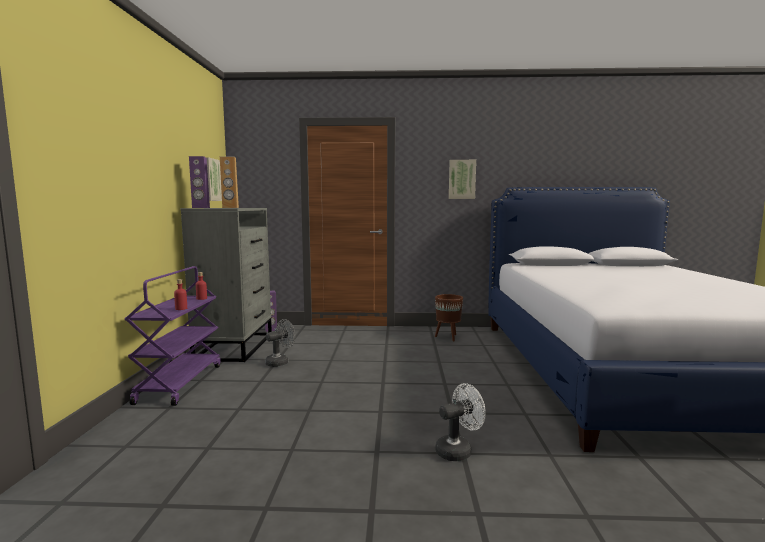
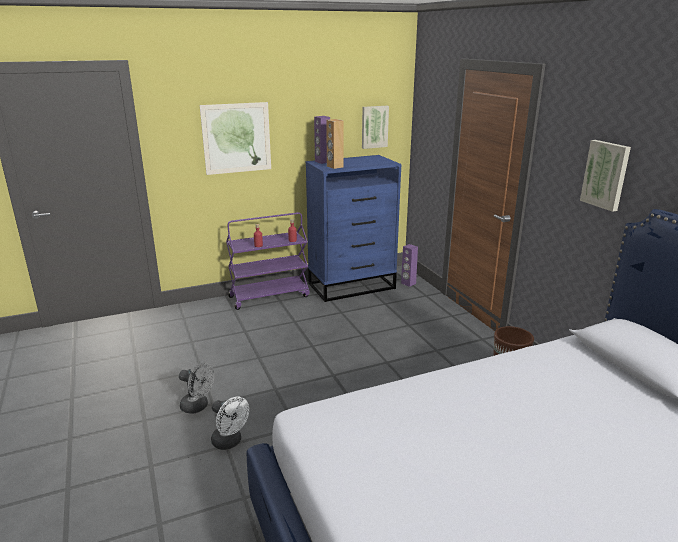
camera: 65 degrees right, 15 degrees up
(122, 170) = (236, 138): none -> picture
(235, 346) = (352, 286): grey dresser -> blue dresser
(280, 362) = (337, 315): grey fan -> grey fan (198, 406)

